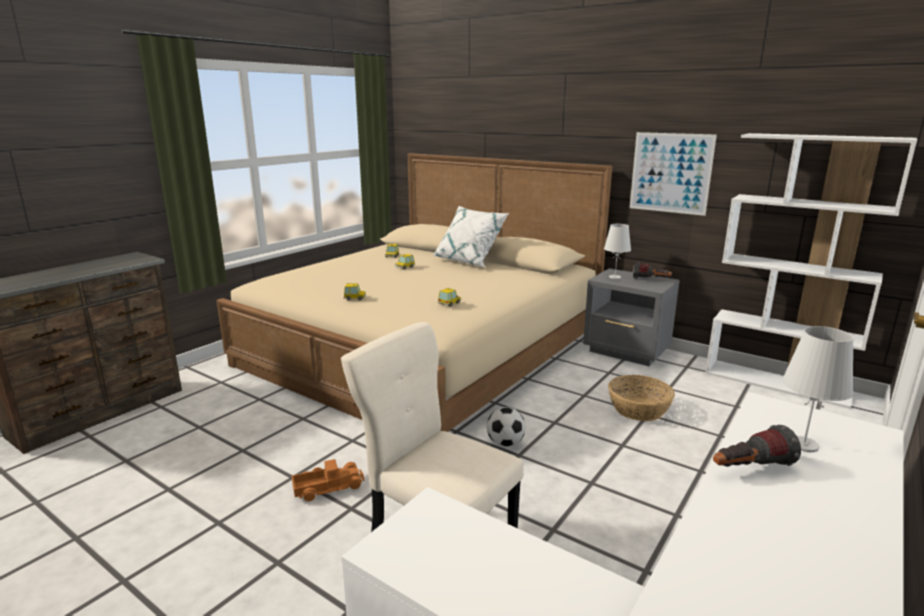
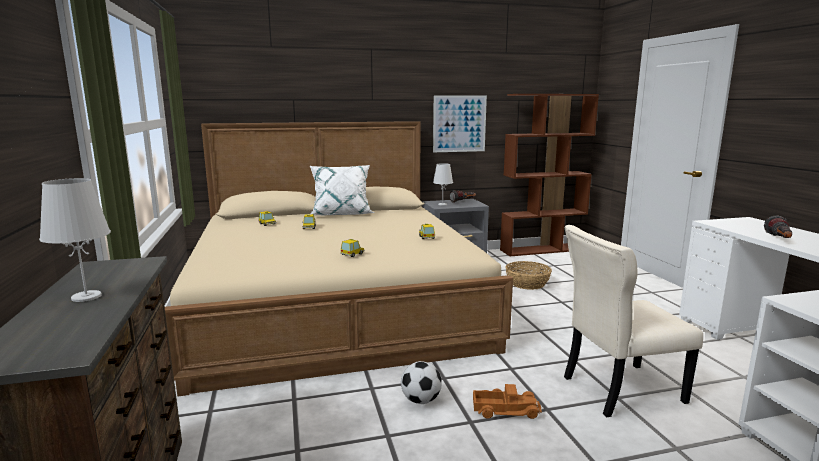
camera: 50 degrees left, 5 degrees down
(328, 487) = (505, 410): toy truck -> toy truck turned 75 degrees clockwise
(505, 443) = (520, 329): football -> football (421, 400)
(777, 383) = (542, 250): white bookcase -> brown bookcase
(803, 445) = (757, 228): white table lamp -> white table lamp (86, 297)

